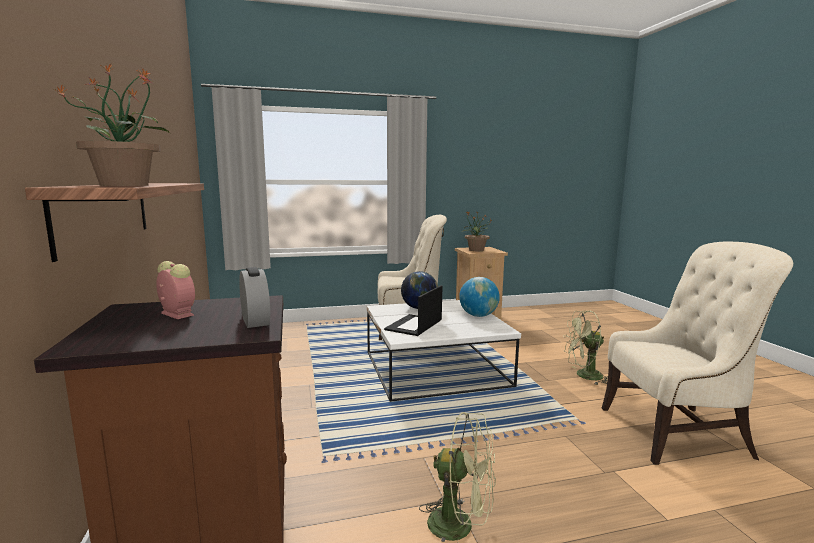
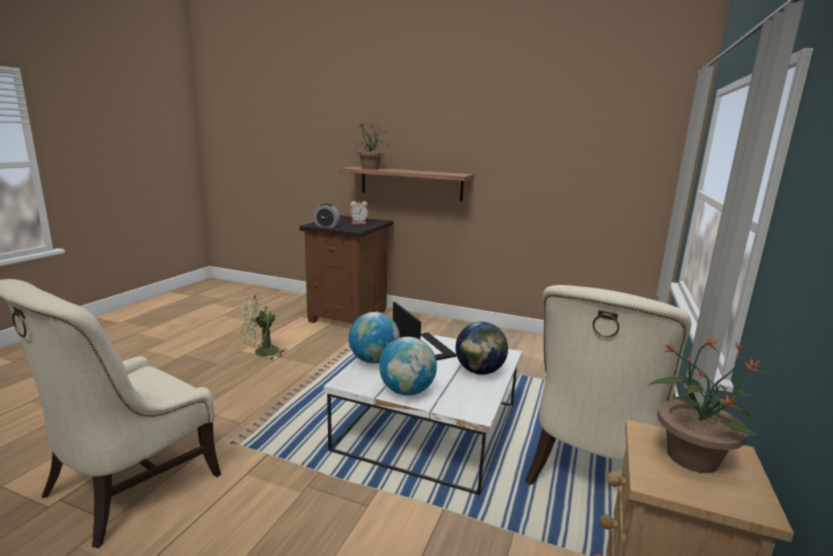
camera: 125 degrees right, 5 degrees up
(463, 331) = (374, 360): none -> globe
(584, 376) = (269, 528): green fan -> none

